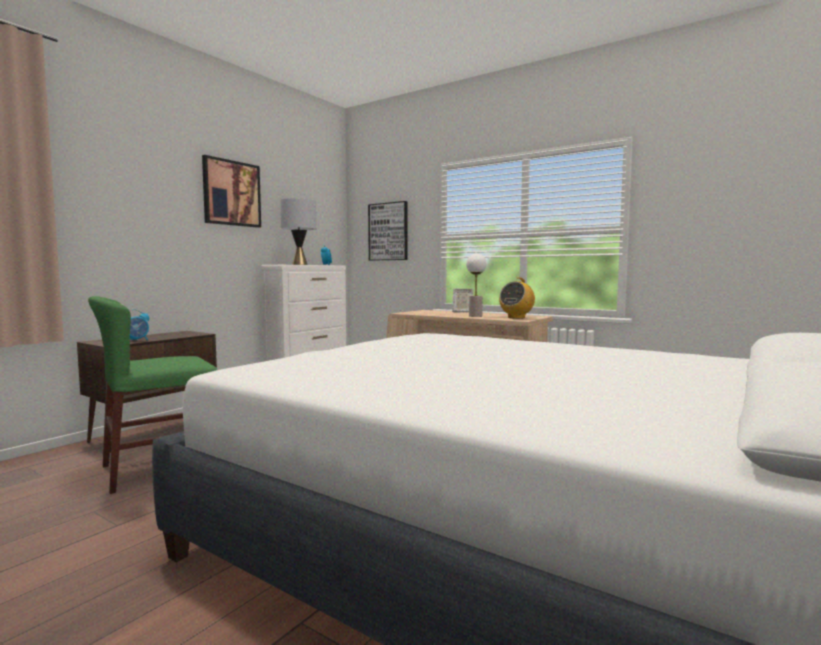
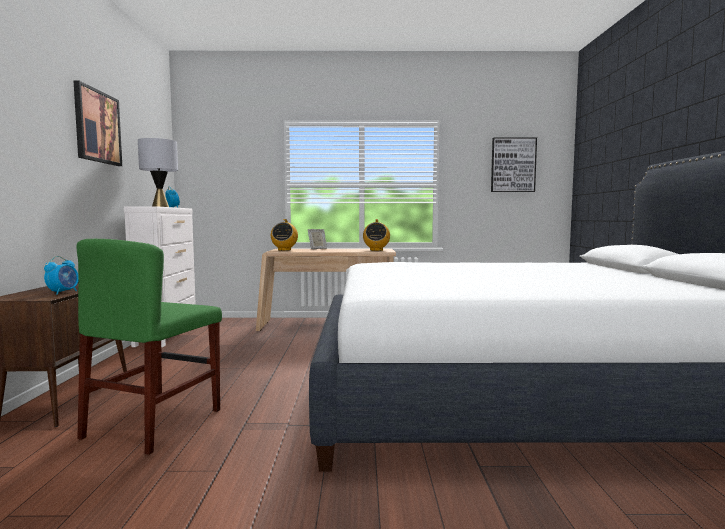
camera: 35 degrees left, 0 degrees up
(388, 231) = (227, 177): picture -> picture (513, 165)
(420, 312) = (284, 250): none -> radio
(475, 316) = (343, 250): table lamp -> none

